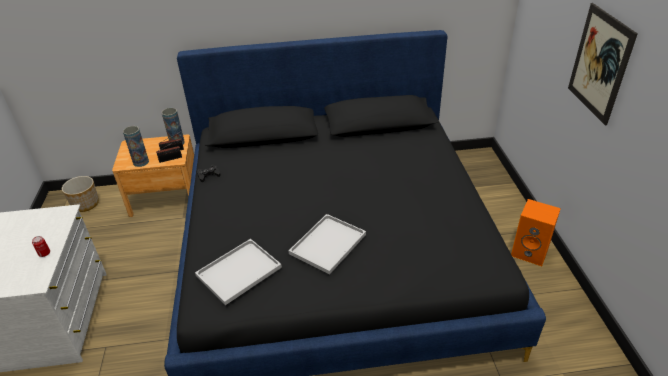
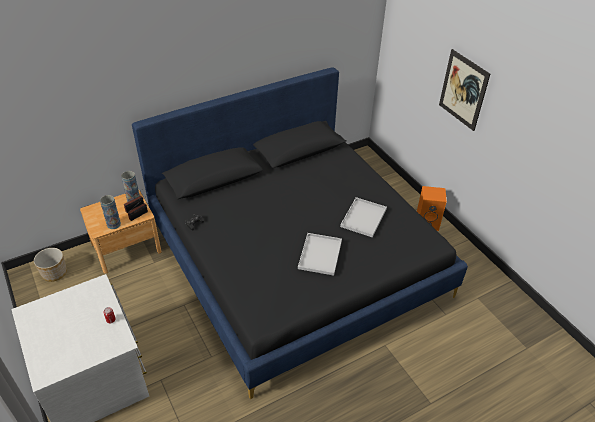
camera: 25 degrees left, 5 degrees up
(238, 273) = (271, 292): white tray -> white tray (363, 218)

